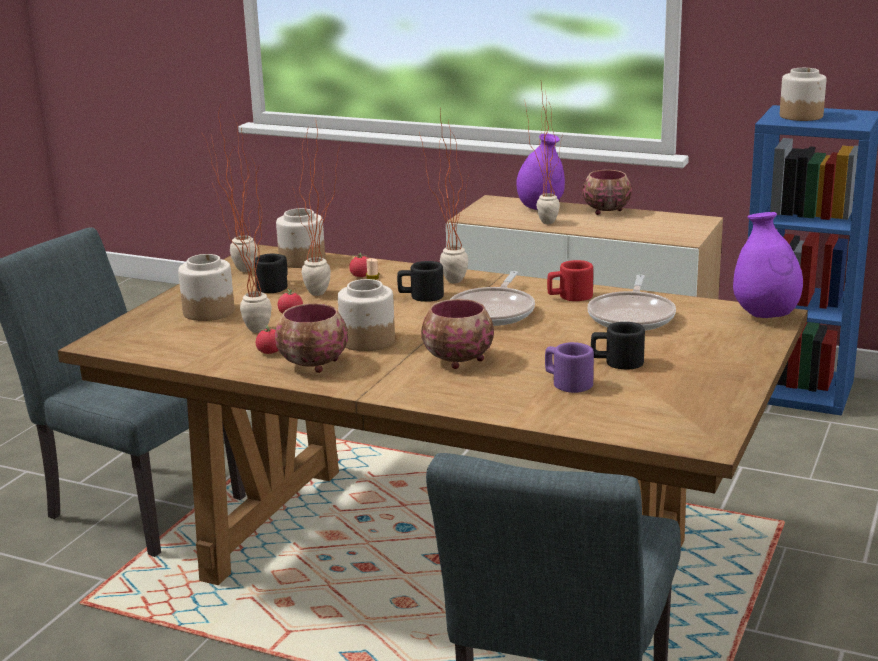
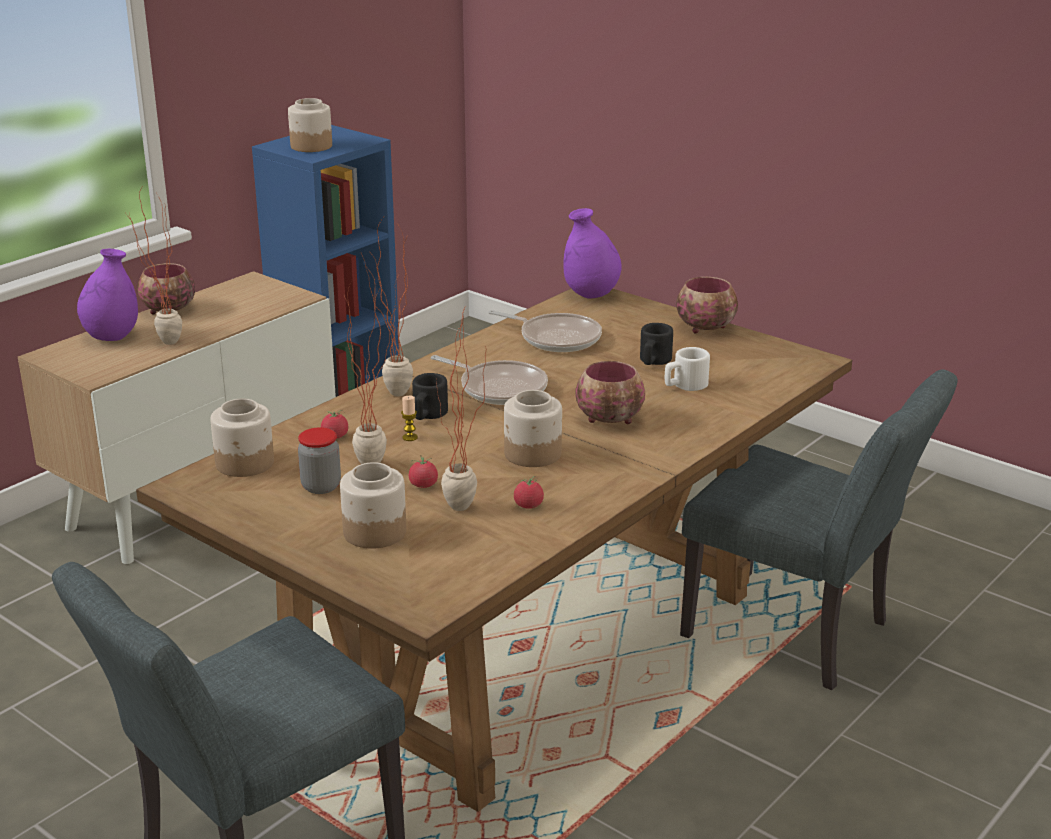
camera: 75 degrees left, 5 degrees up
(236, 270) = (238, 505): potted plant -> none
(275, 286) = (321, 486): black mug -> jar
(314, 365) = (579, 486): bowl -> bowl (707, 328)
(567, 383) = (685, 385): purple mug -> white mug
(569, 297) = (487, 353): red mug -> none

